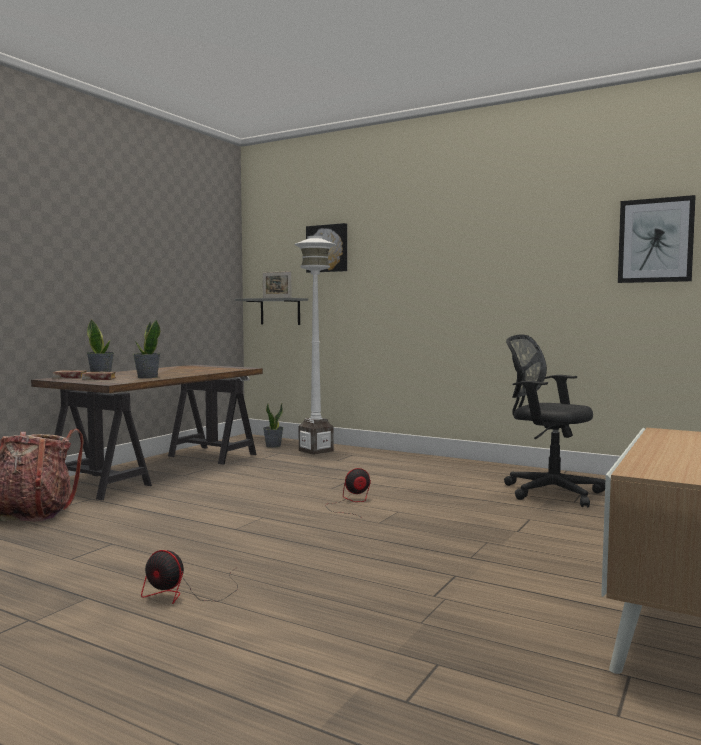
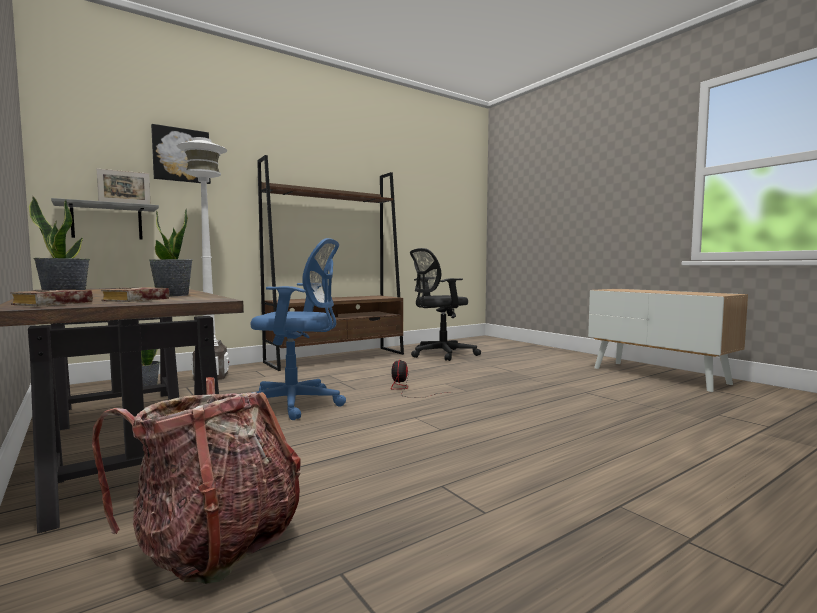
camera: 65 degrees left, 0 degrees up
(186, 593) = (611, 461): fan -> none
(265, 483) = (297, 404): none -> blue office chair
(443, 463) = (337, 358): none -> brown bookcase
(655, 240) = (439, 194): picture -> none

